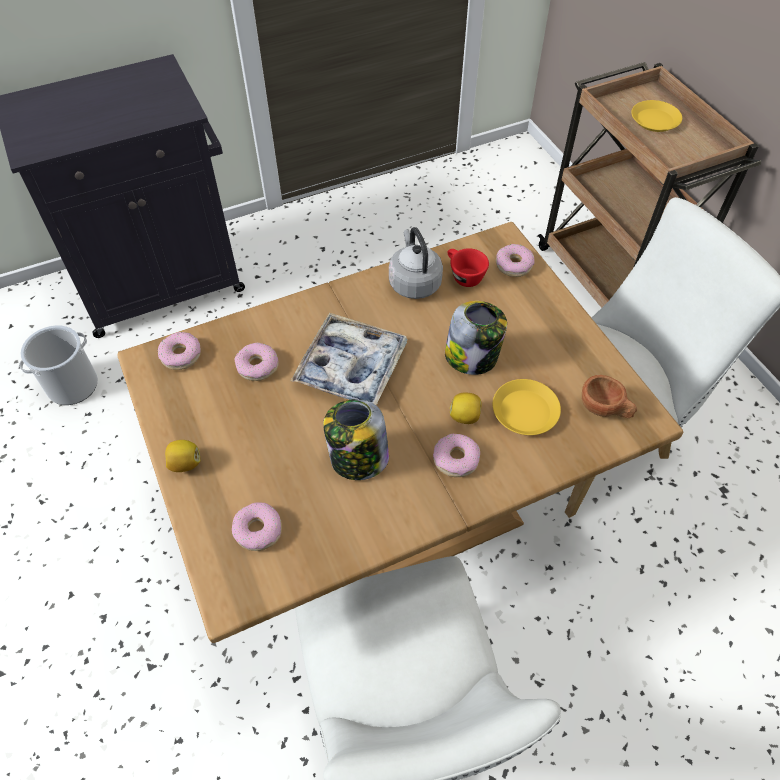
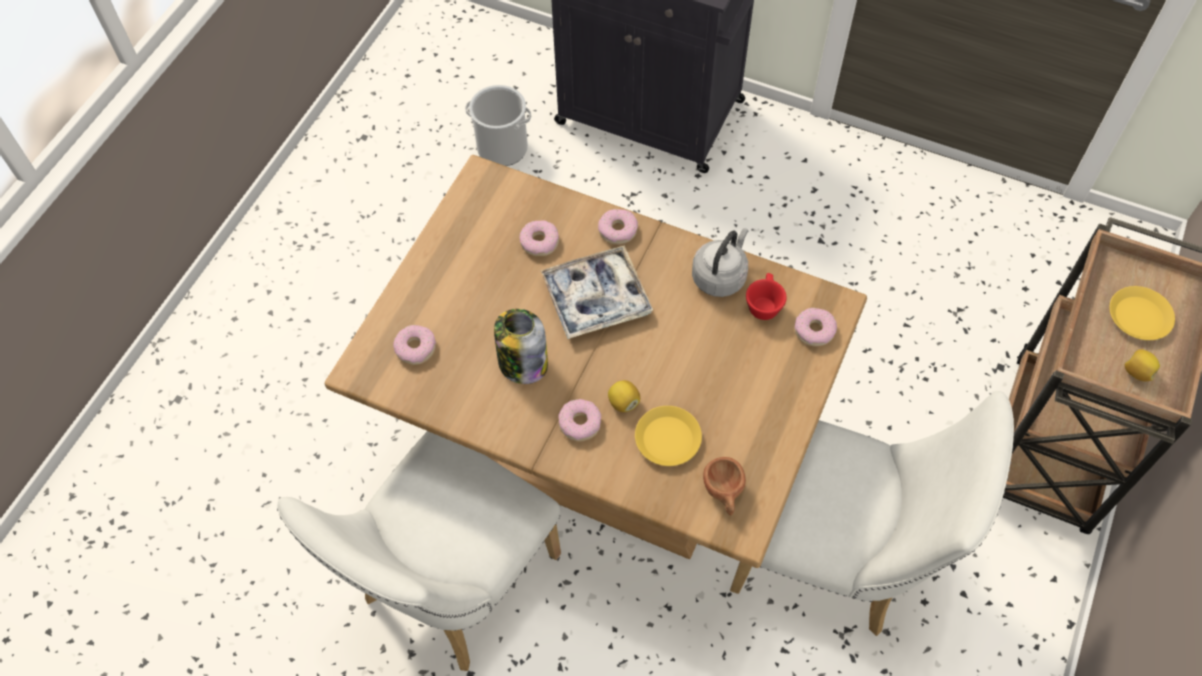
camera: 50 degrees right, 5 degrees up
(180, 355) = (504, 191): donut -> donut (617, 230)
(185, 463) = (425, 267): lemon -> lemon (1136, 372)
(472, 357) = (685, 368): jar -> none

